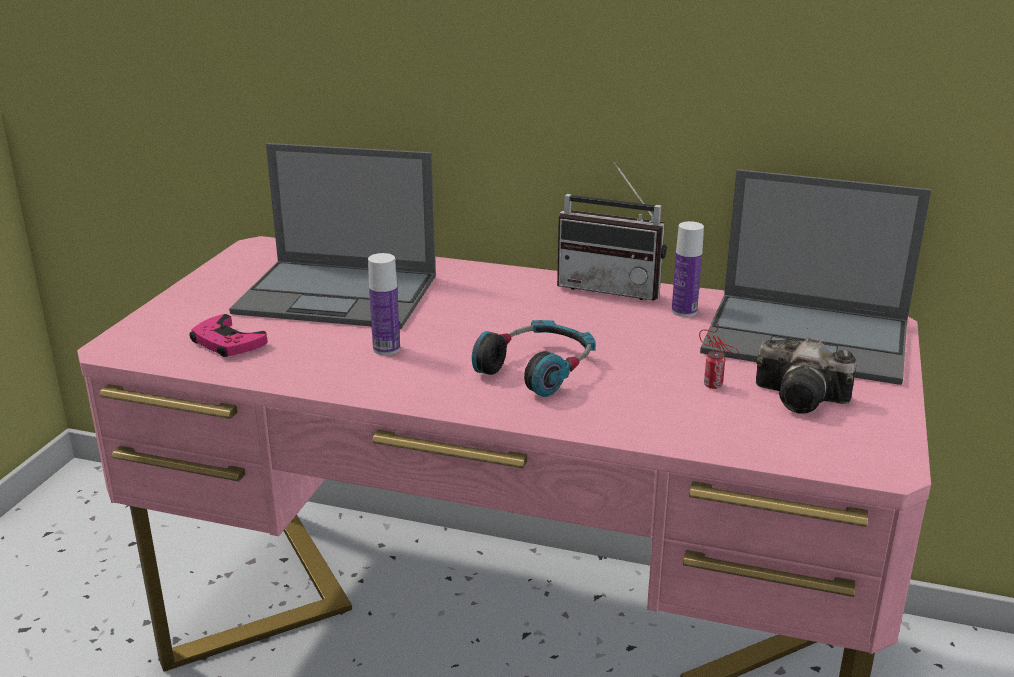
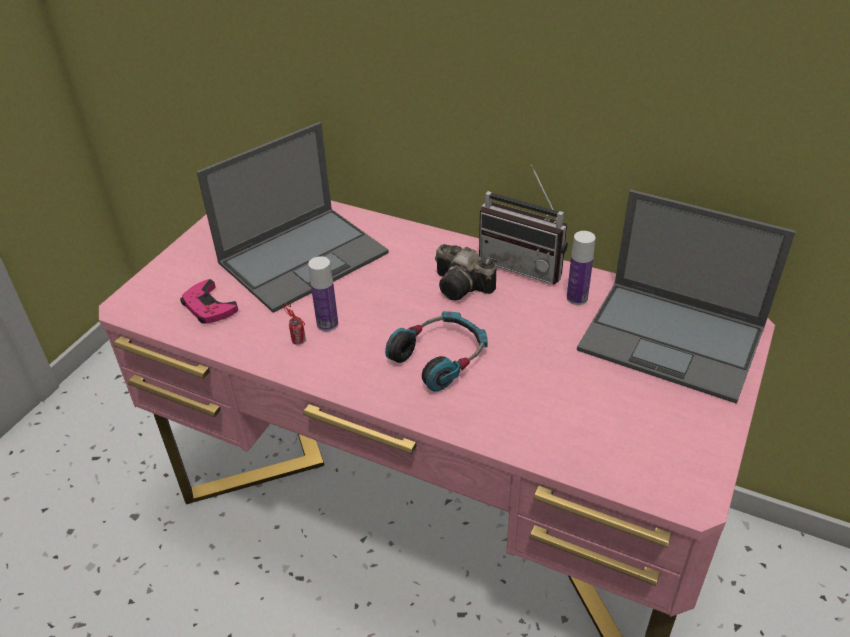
camera: 10 degrees right, 15 degrees up
(340, 294) = (304, 257): laptop -> laptop turned 60 degrees counterclockwise
(715, 386) = (578, 391): can -> can (300, 342)
(804, 399) = (649, 412): camera -> camera (464, 287)

